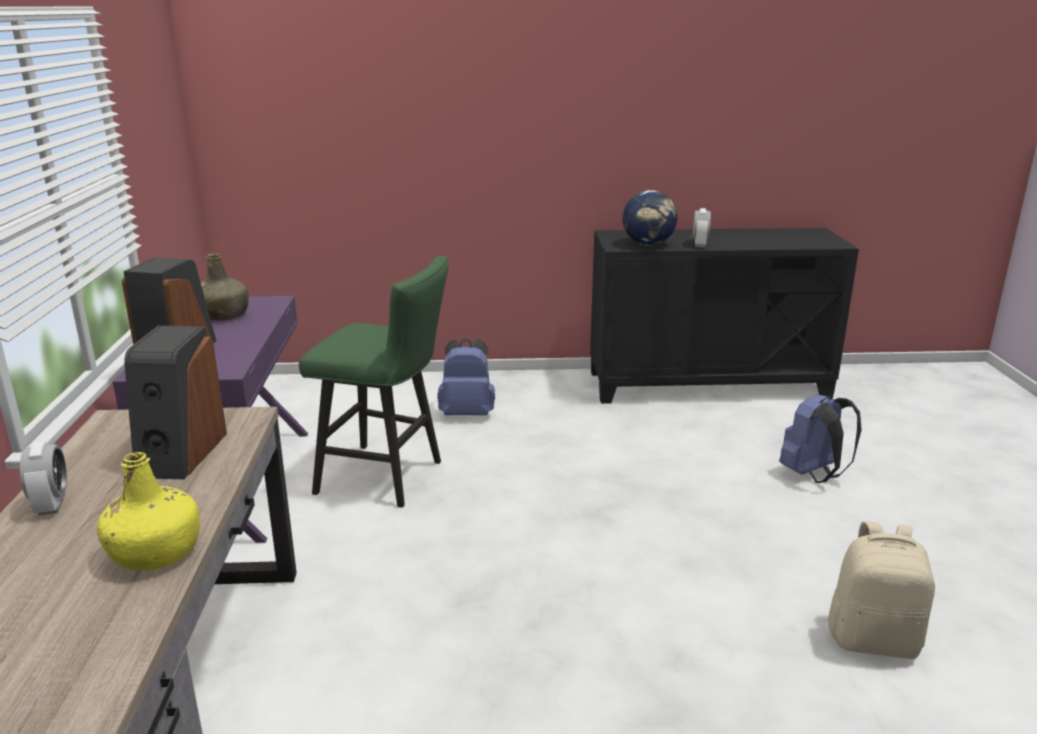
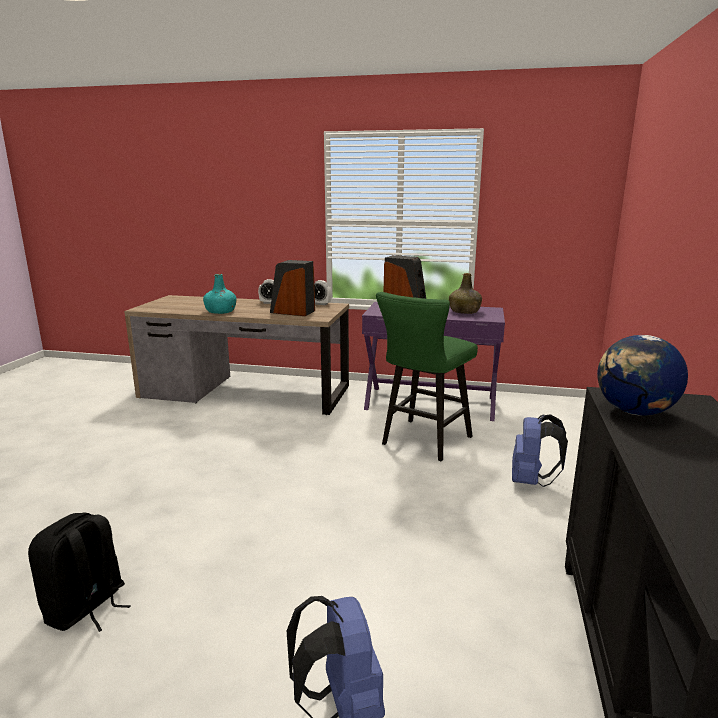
camera: 105 degrees right, 5 degrees down
(156, 552) = (221, 311): yellow bottle -> turquoise bottle
(699, 244) = (651, 445): alarm clock -> alarm clock (320, 304)
(873, 640) = (86, 608): beige backpack -> black backpack

